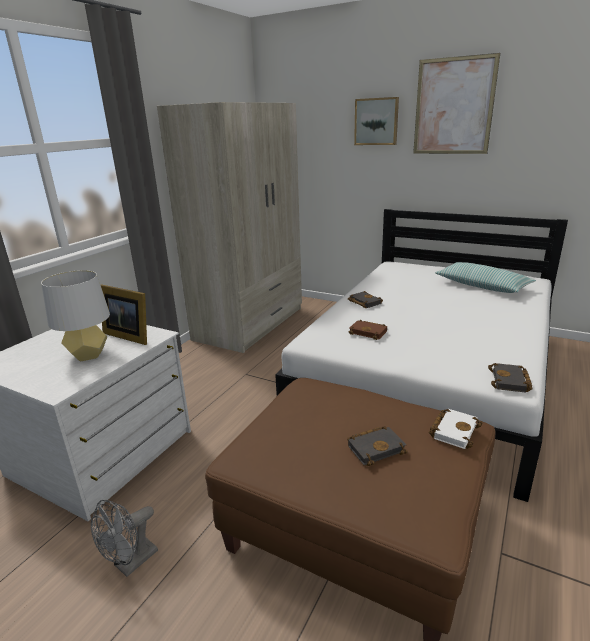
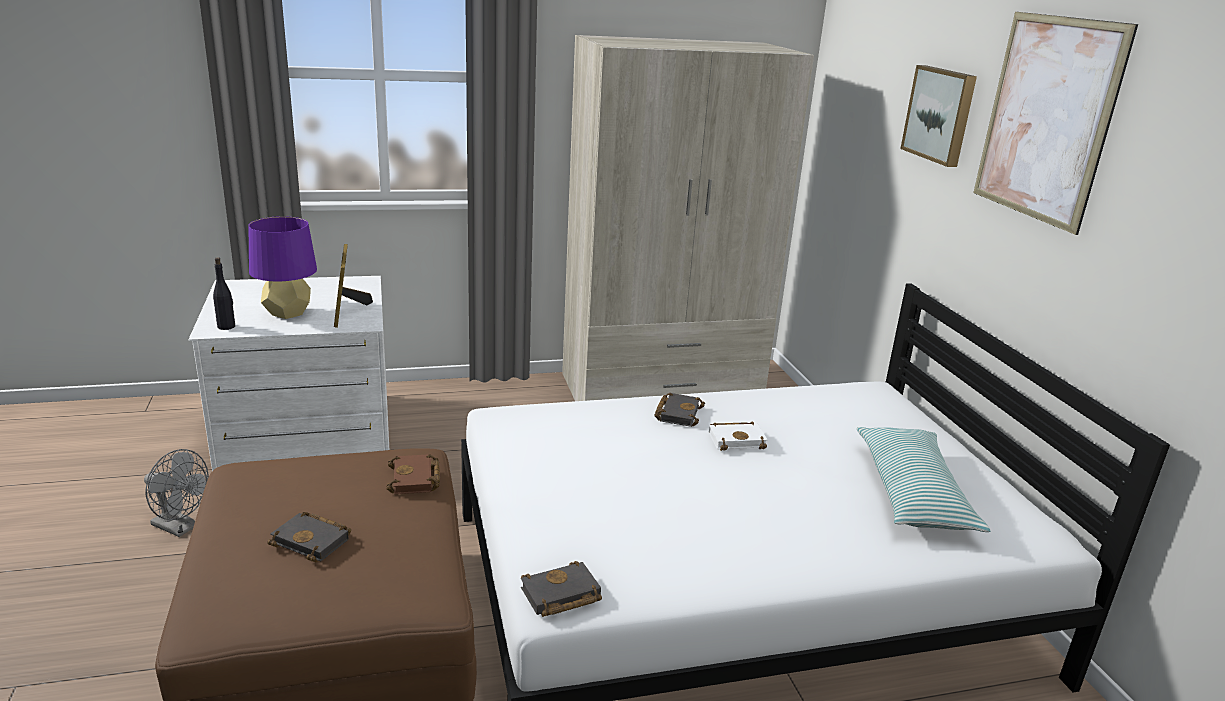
camera: 45 degrees right, 0 degrees up
(64, 383) = (226, 326): none -> black bottle
(89, 355) = (288, 313): grey table lamp -> purple table lamp
(131, 563) = (180, 527): grey fan -> grey fan turned 150 degrees counterclockwise
(369, 332) = (582, 446): brown book -> brown book (416, 479)
(453, 430) = (399, 585): white book -> white book (737, 439)

